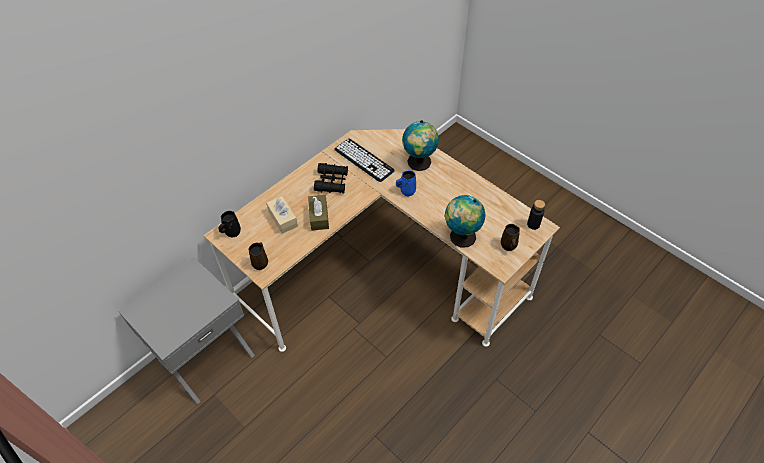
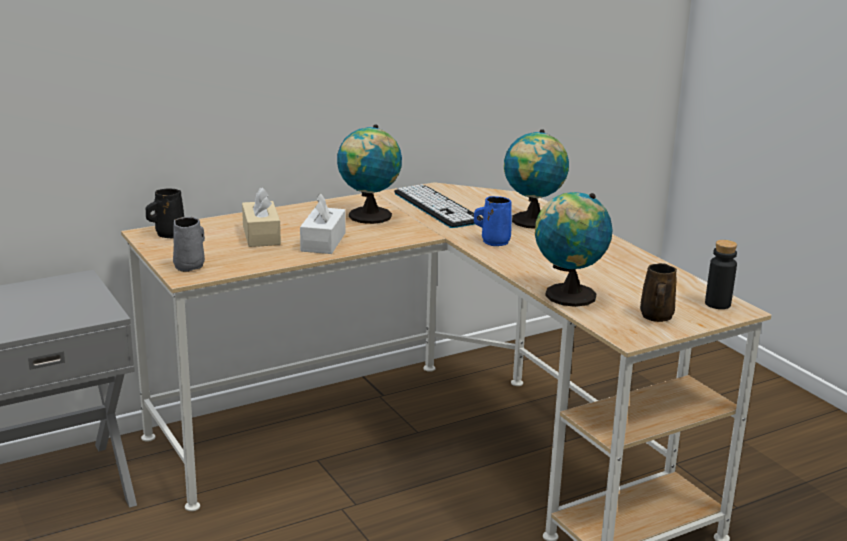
camera: 15 degrees right, 30 degrees down
(260, 263) = (190, 266): brown mug -> grey mug
(319, 217) = (323, 242): brown tissue box -> white tissue box
(332, 182) = (369, 217): black binoculars -> globe

